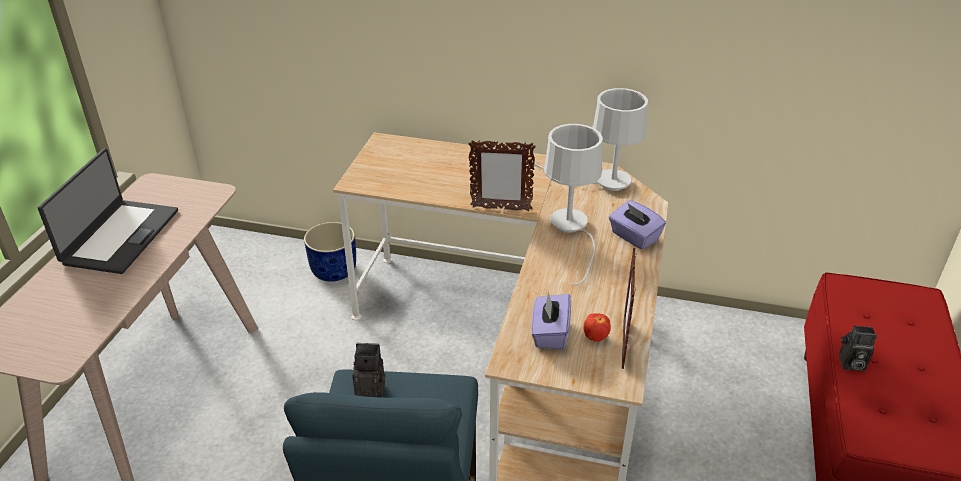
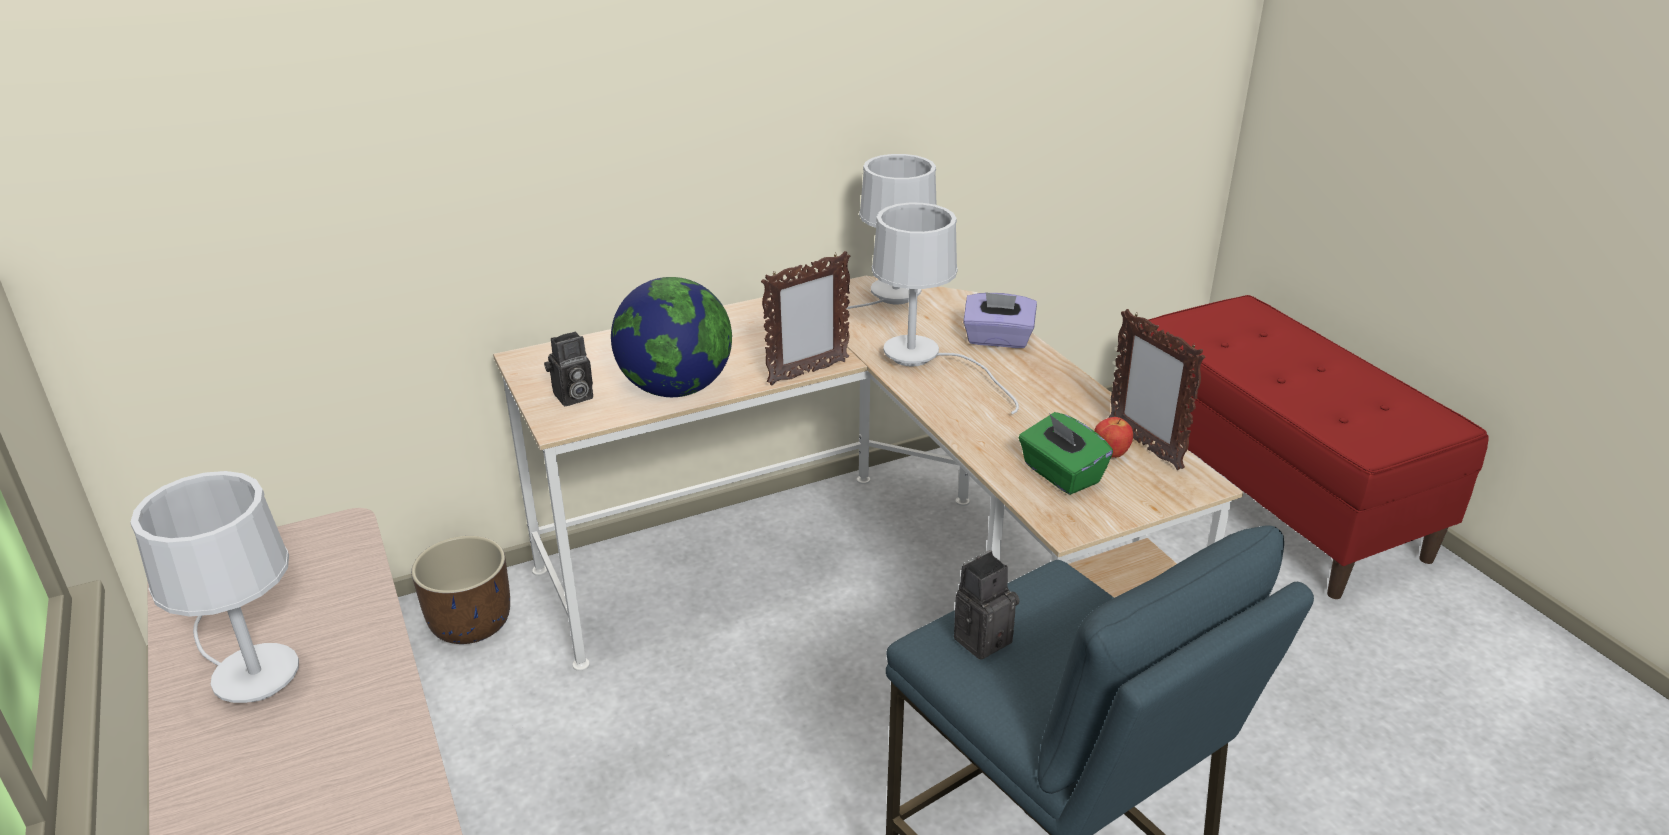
camera: 40 degrees left, 5 degrees down
(120, 236) = (248, 669): laptop -> white table lamp
(334, 270) = (471, 622): blue planter -> brown planter
(426, 188) = (675, 389): none -> globe
(550, 333) = (1060, 474): purple tissue box -> green tissue box
(850, 364) = (1271, 392): camera -> camera (572, 397)

